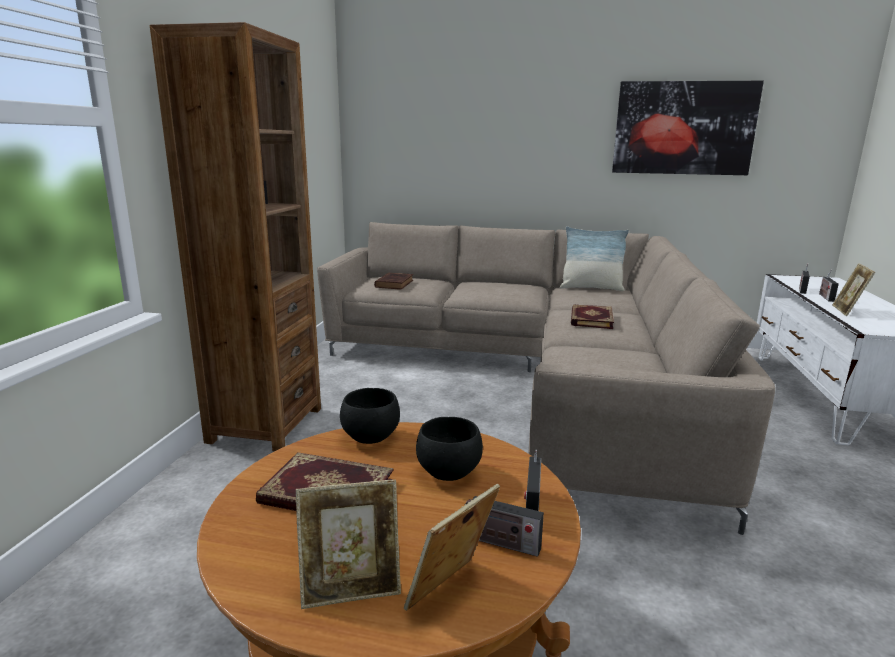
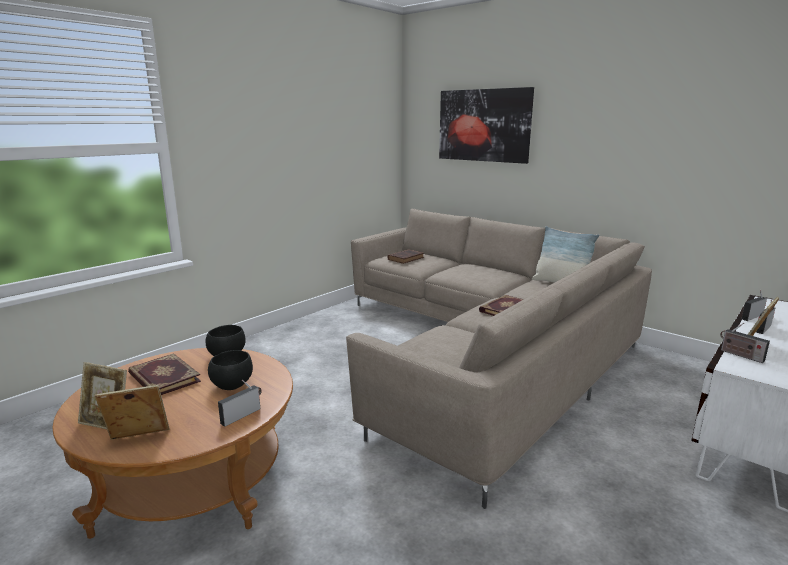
camera: 30 degrees right, 0 degrees up
(265, 425) = (269, 343): brown bookcase -> none
(500, 543) = (195, 427): radio -> radio (739, 355)
(683, 128) = (675, 140): picture -> picture (484, 125)

